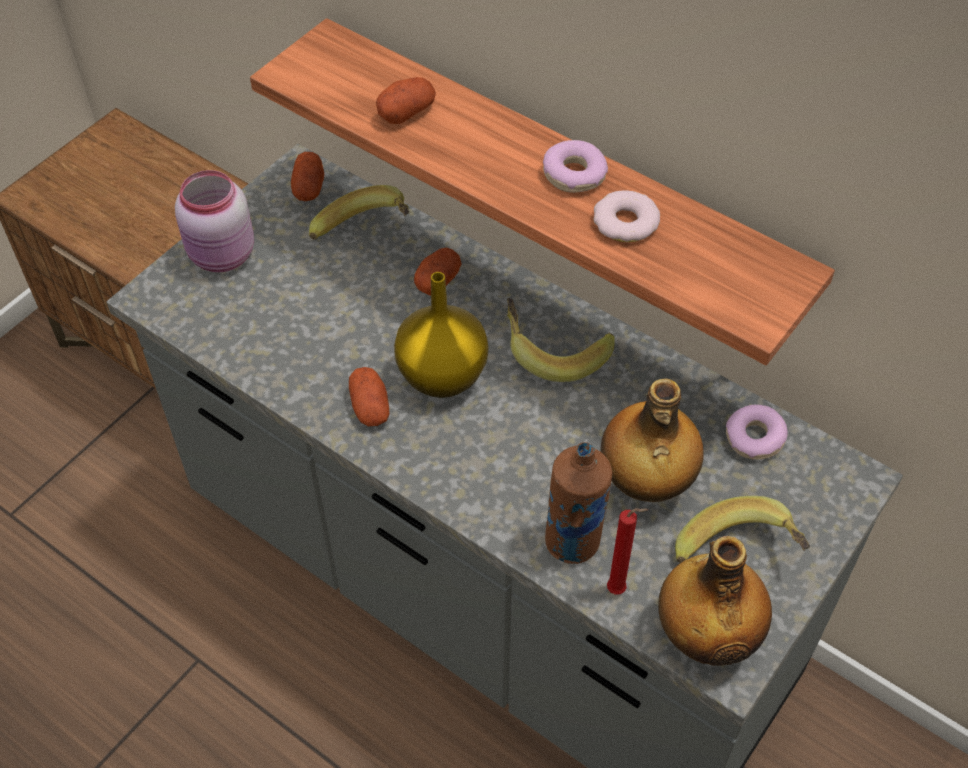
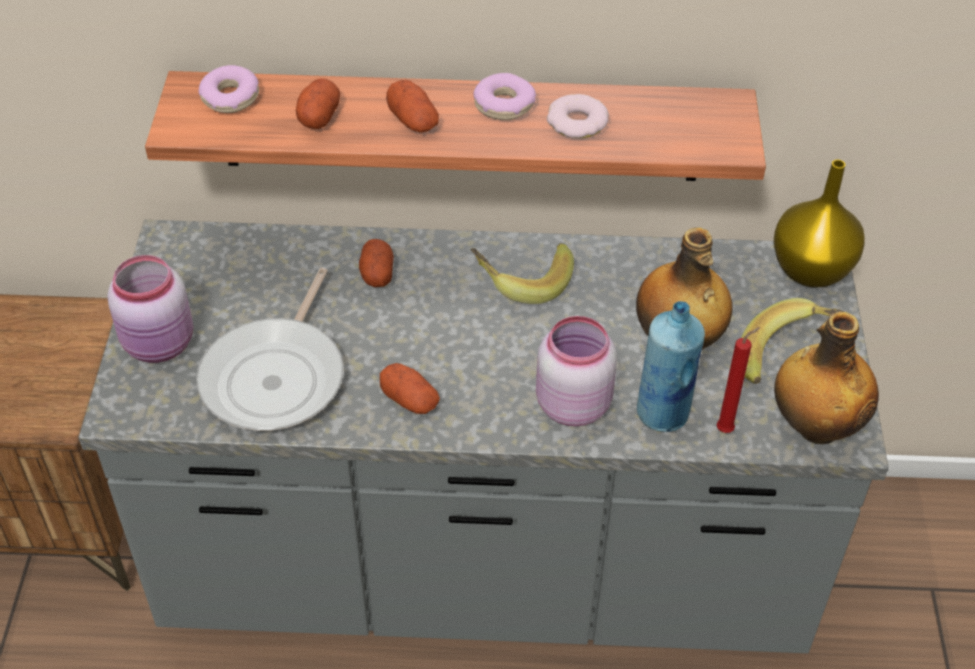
camera: 35 degrees left, 5 degrees down
(285, 329) = (277, 376): none -> frying pan
(309, 187) = (190, 251): potato -> potato (413, 120)
(365, 234) = (278, 266): banana -> none
(441, 375) = (447, 344): yellow vase -> yellow vase (809, 270)
(500, 486) = (571, 404): none -> pink jar
(573, 541) = (663, 413): brown bottle -> blue bottle
(754, 438) = (726, 270): donut -> donut (230, 98)

